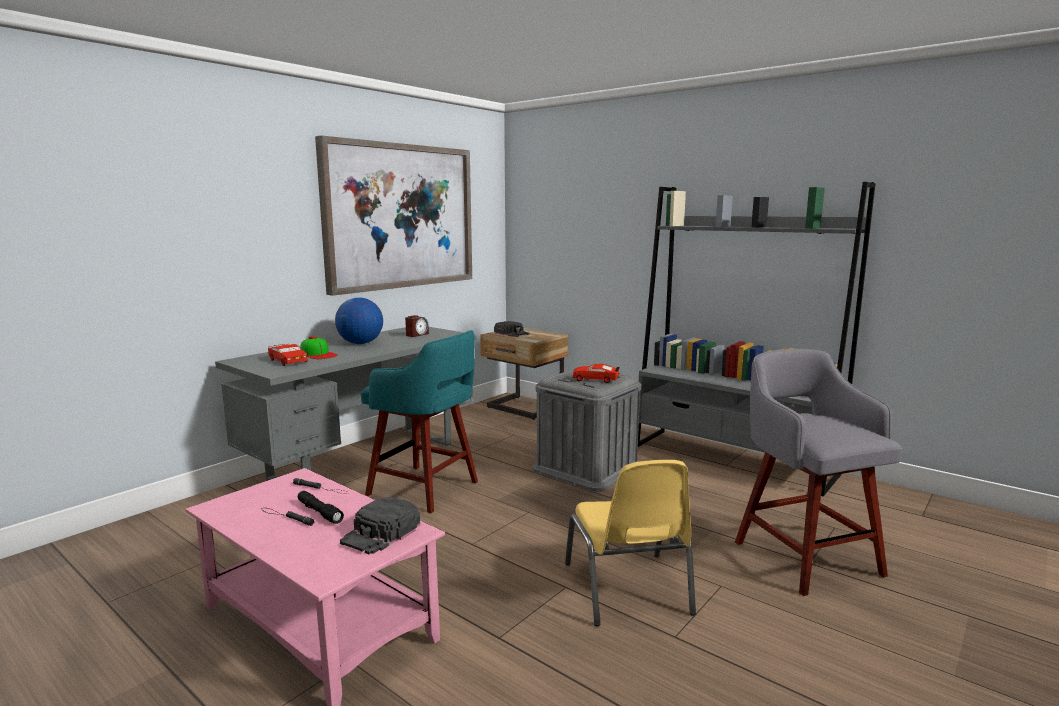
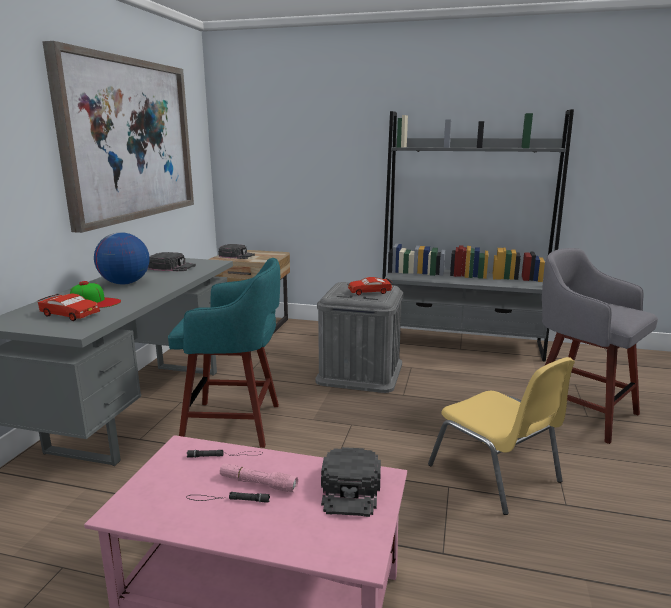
camera: 25 degrees left, 5 degrees up
(319, 512) = (258, 483): black flashlight -> pink flashlight
(417, 334) = (172, 267): alarm clock -> black cap

